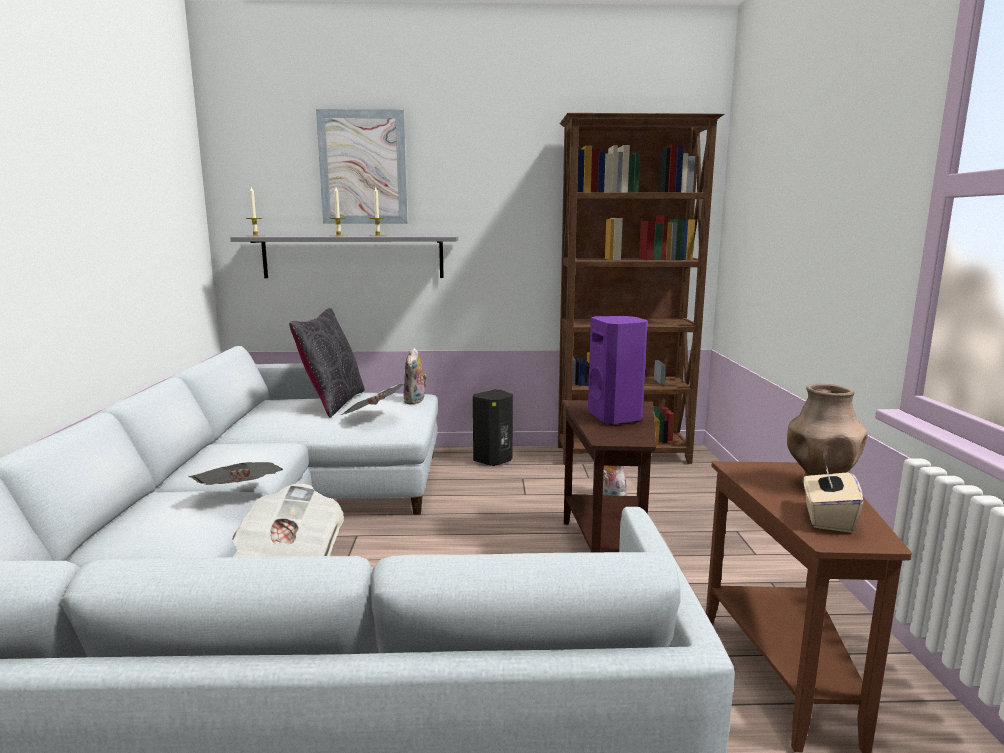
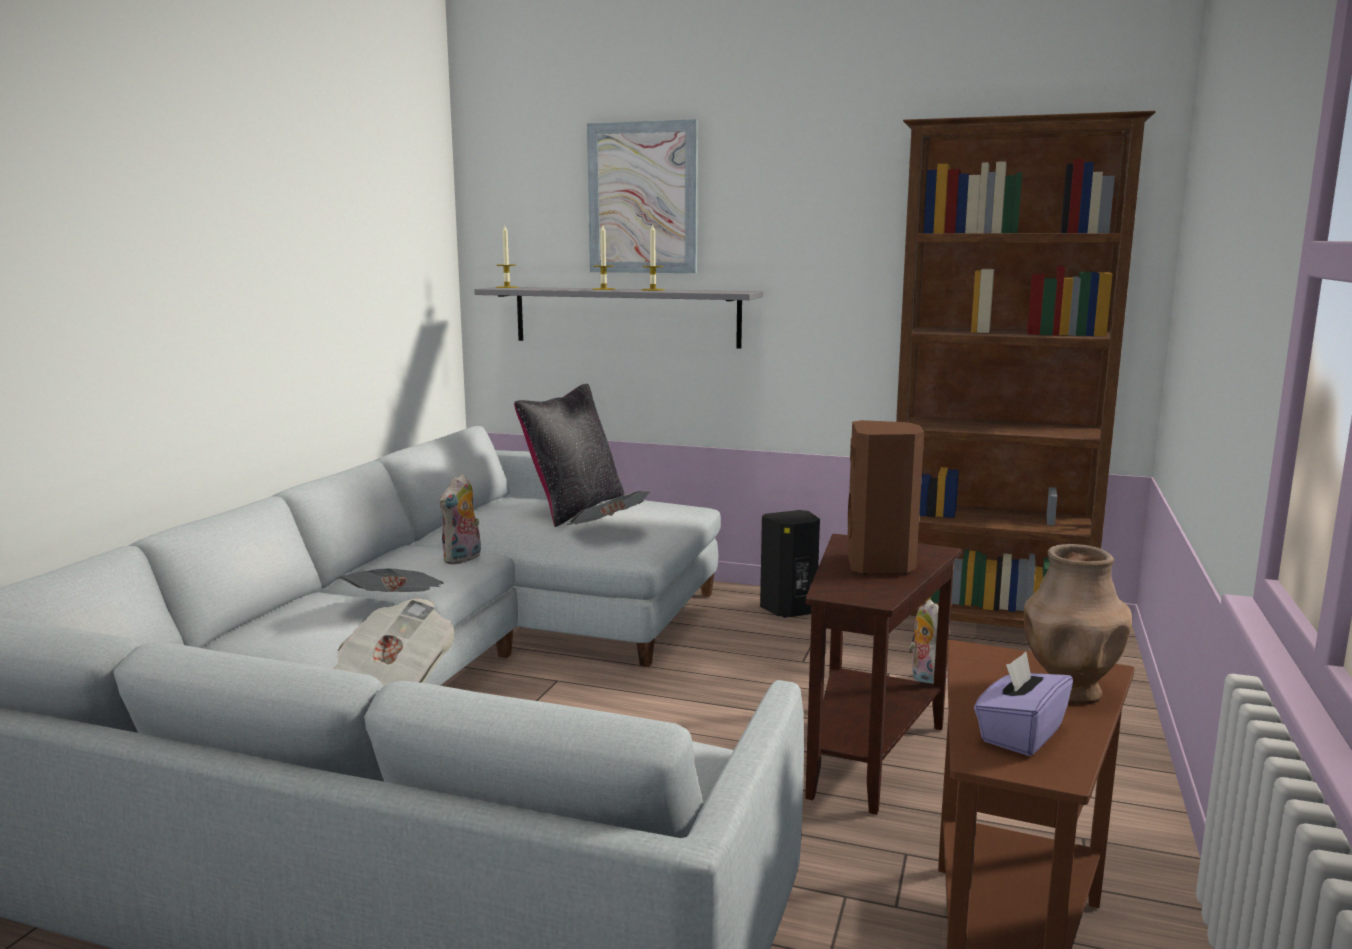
camera: 20 degrees right, 0 degrees up
(415, 401) = (681, 516): plush toy -> plush toy (463, 559)
(616, 417) = (881, 565): purple speaker -> brown speaker
(827, 518) = (1020, 734): beige tissue box -> purple tissue box

